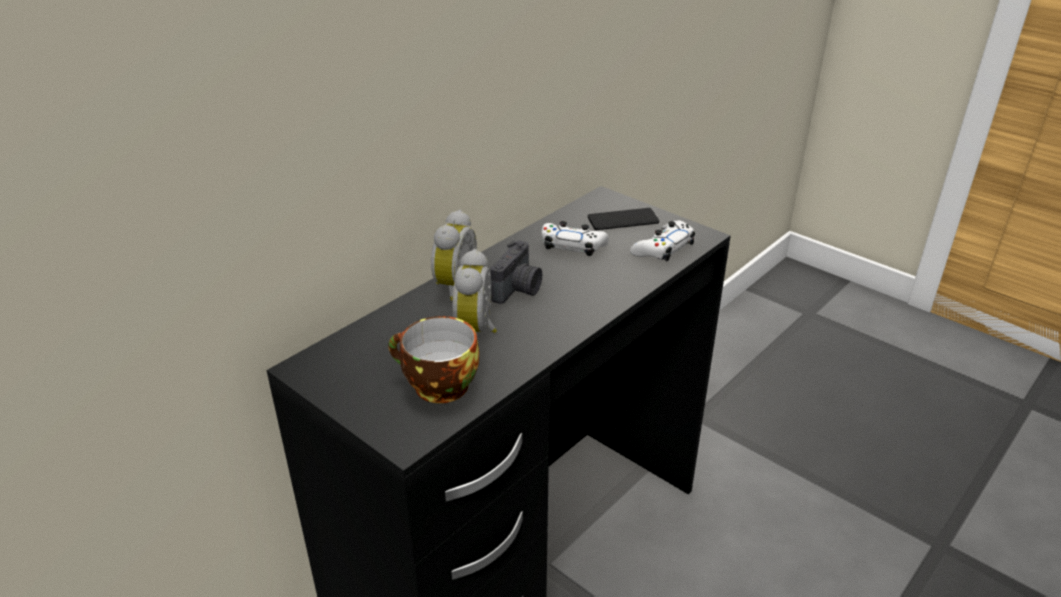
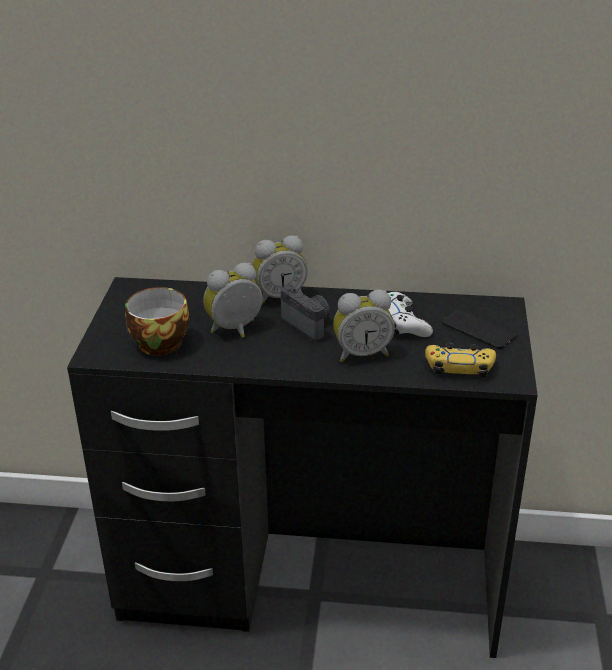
camera: 55 degrees right, 0 degrees up
(518, 289) = (309, 324): camera -> camera turned 120 degrees counterclockwise
(595, 282) = (362, 353): none -> alarm clock
(663, 249) = (459, 367): white game controller -> yellow game controller

